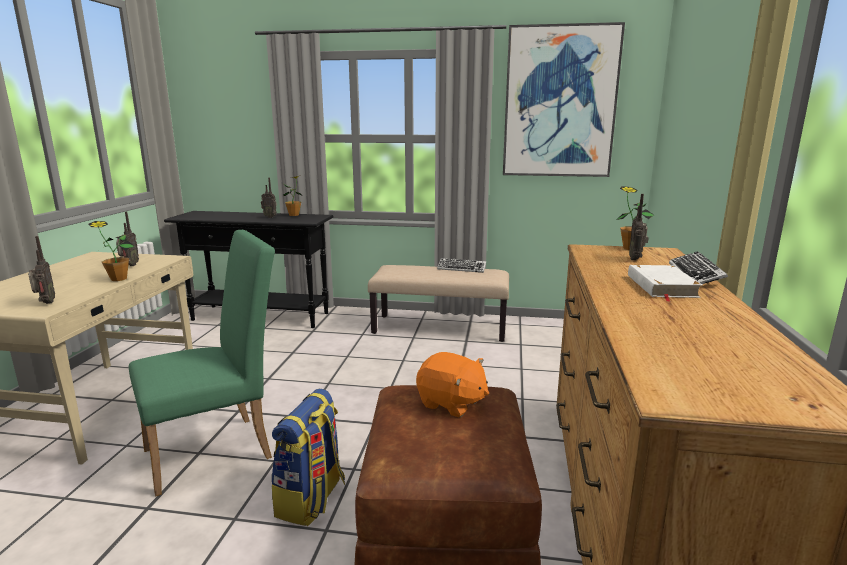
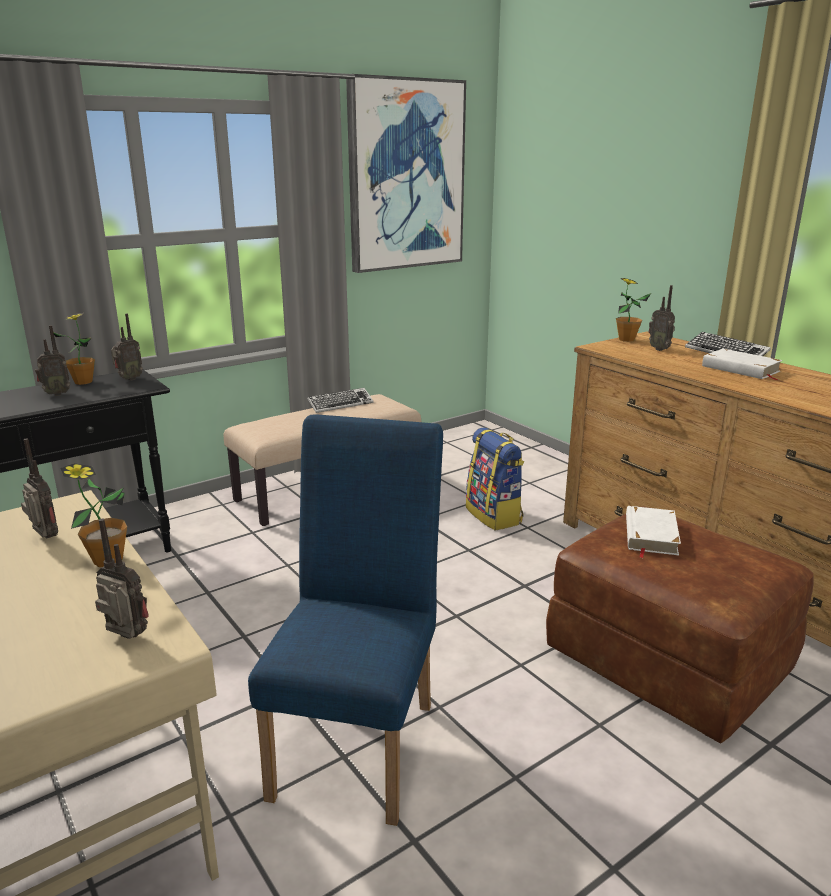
camera: 45 degrees left, 5 degrees up
(218, 450) = (360, 738): green chair -> blue chair
(311, 500) = (541, 712): backpack -> backpack (494, 515)
(312, 217) = (128, 379): none -> radio
(451, 403) = (650, 535): orange plush toy -> white book

